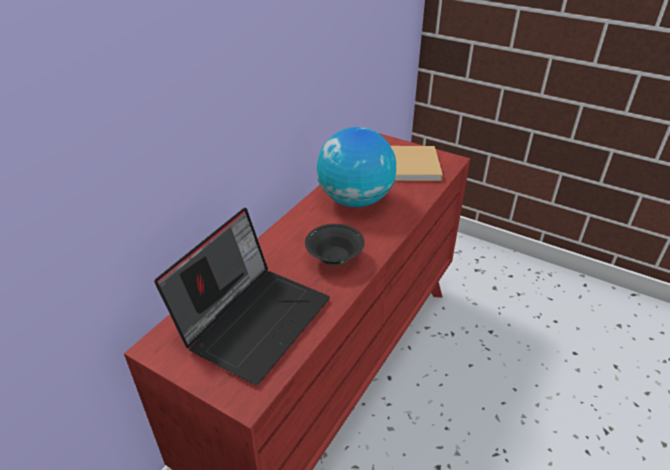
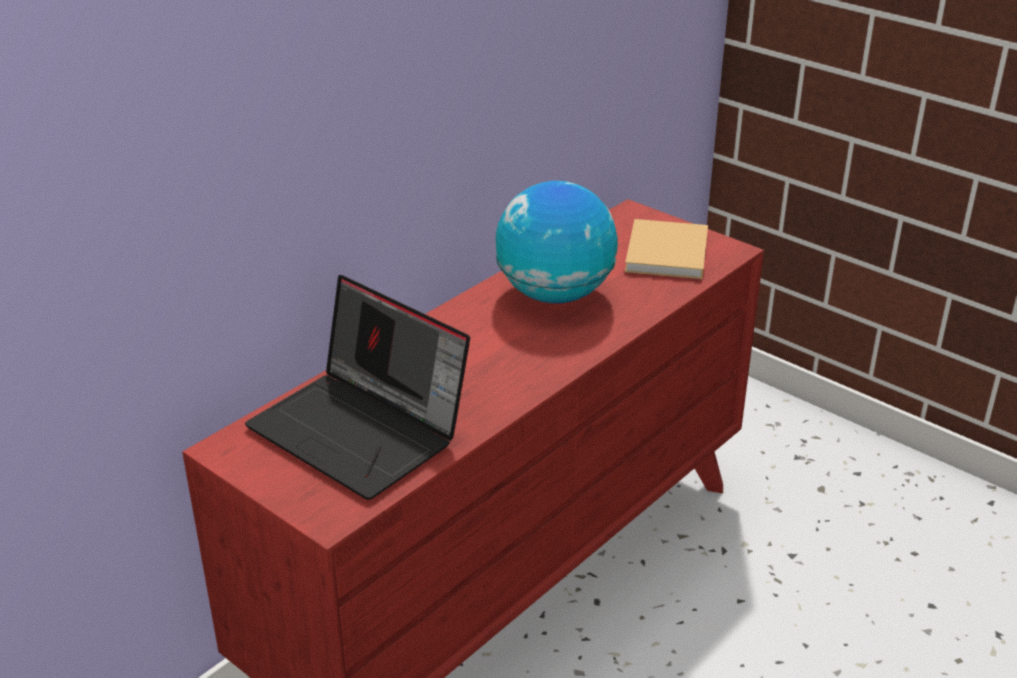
camera: 10 degrees right, 5 degrees down
(254, 318) = (362, 431): laptop -> laptop turned 90 degrees clockwise
(334, 259) = (497, 370): black bowl -> none

